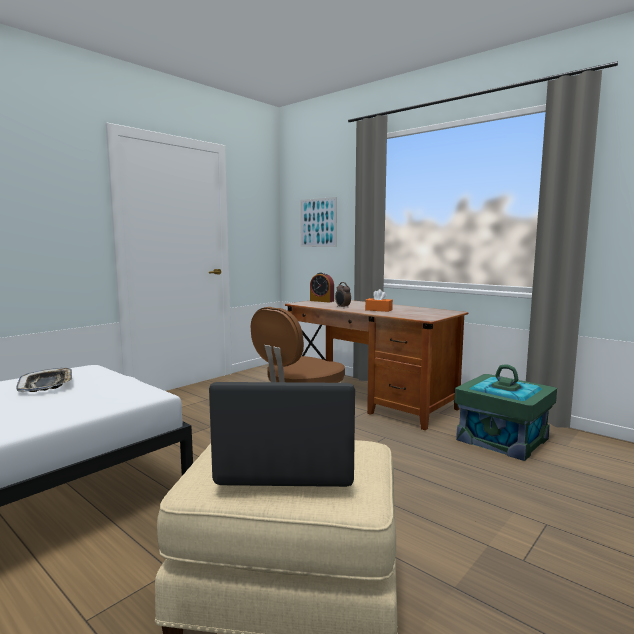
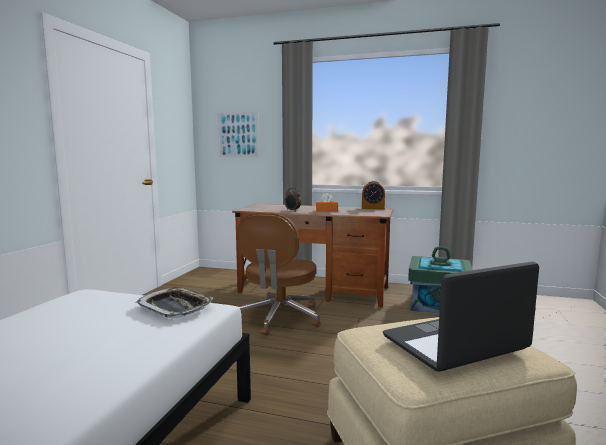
camera: 25 degrees left, 0 degrees up
(47, 385) = (68, 318): tray -> tray (175, 307)
(321, 301) = (259, 206): alarm clock -> alarm clock (372, 208)

